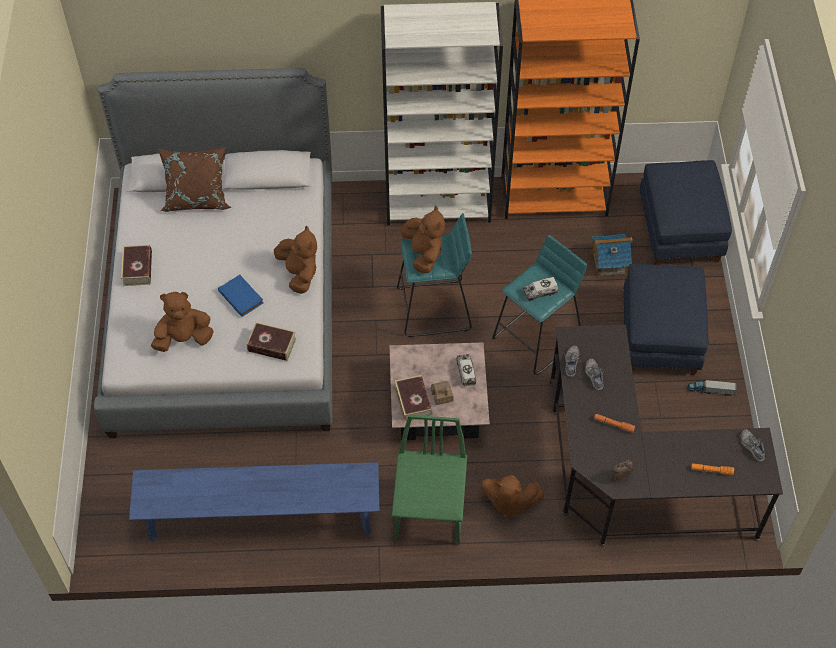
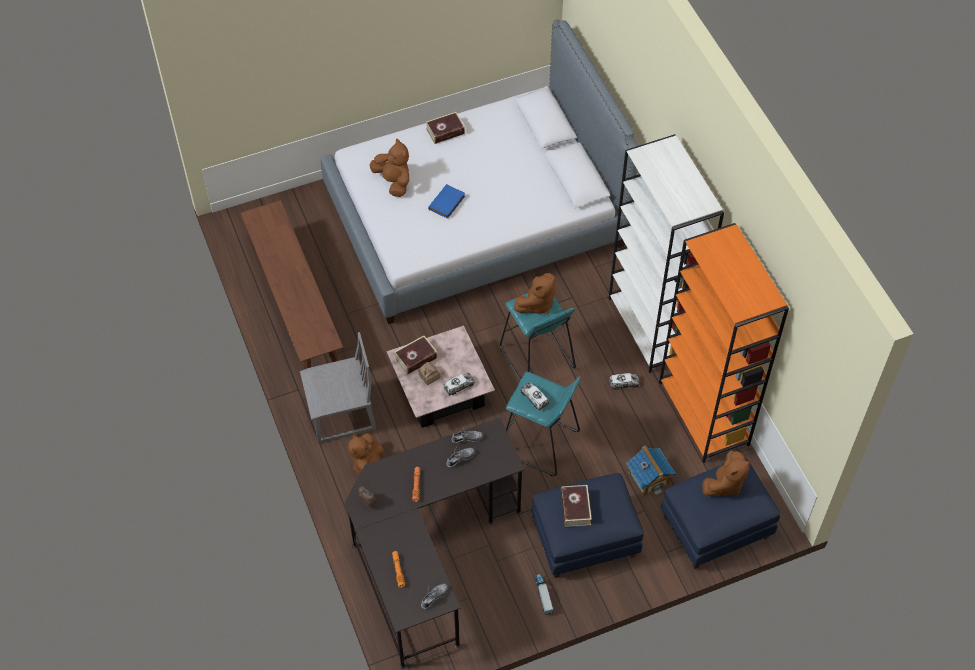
camera: 70 degrees right, 0 degrees up
(197, 197) = (531, 142): brown pillow -> none
(260, 518) = (295, 306): blue bench -> brown bench
(272, 345) = (410, 237): book -> book (575, 508)
(299, 273) = (486, 232): brown plush toy -> brown plush toy (725, 484)
(430, 511) = (341, 415): green chair -> grey chair
(494, 246) = (624, 383): none -> toy truck

